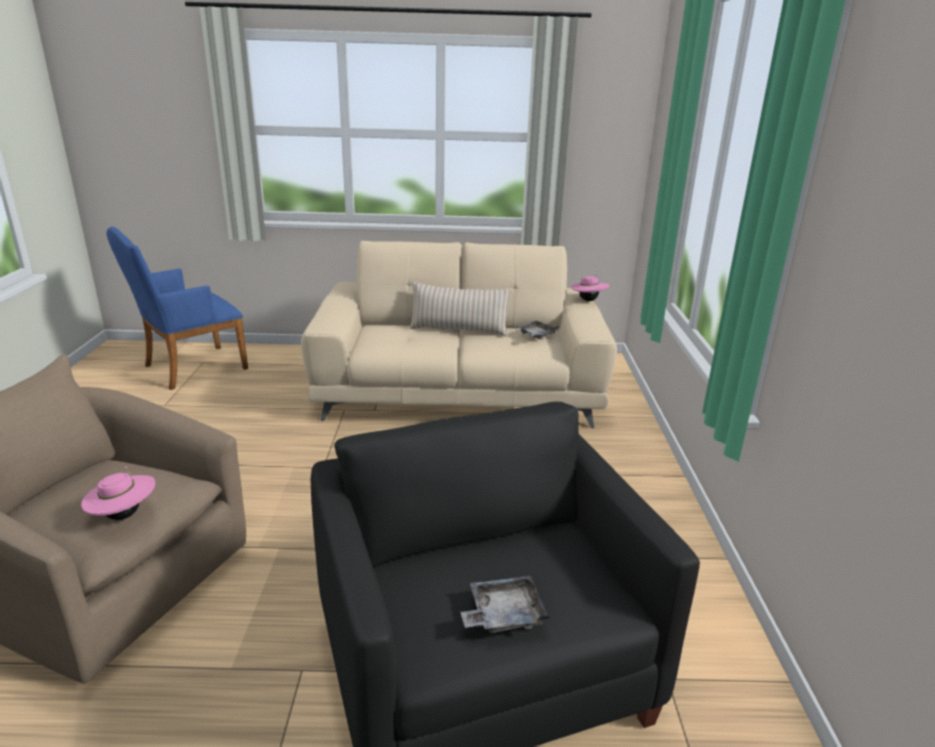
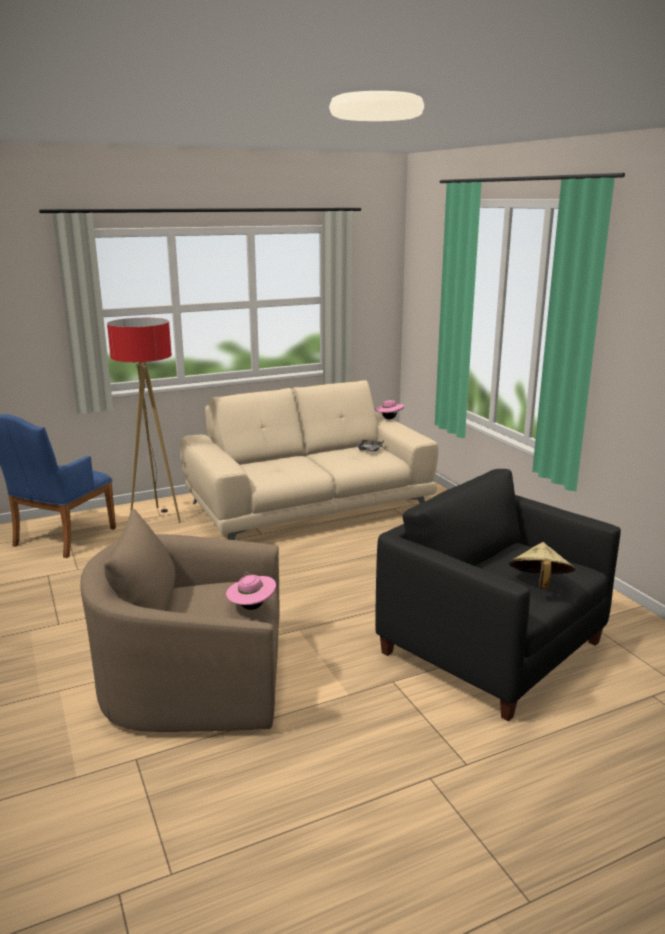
camera: 25 degrees left, 5 degrees down
(294, 367) = (156, 518): none -> floor lamp
(458, 330) = (310, 456): beige pillow -> none
(503, 614) = (539, 584): grey tray -> beige hat

